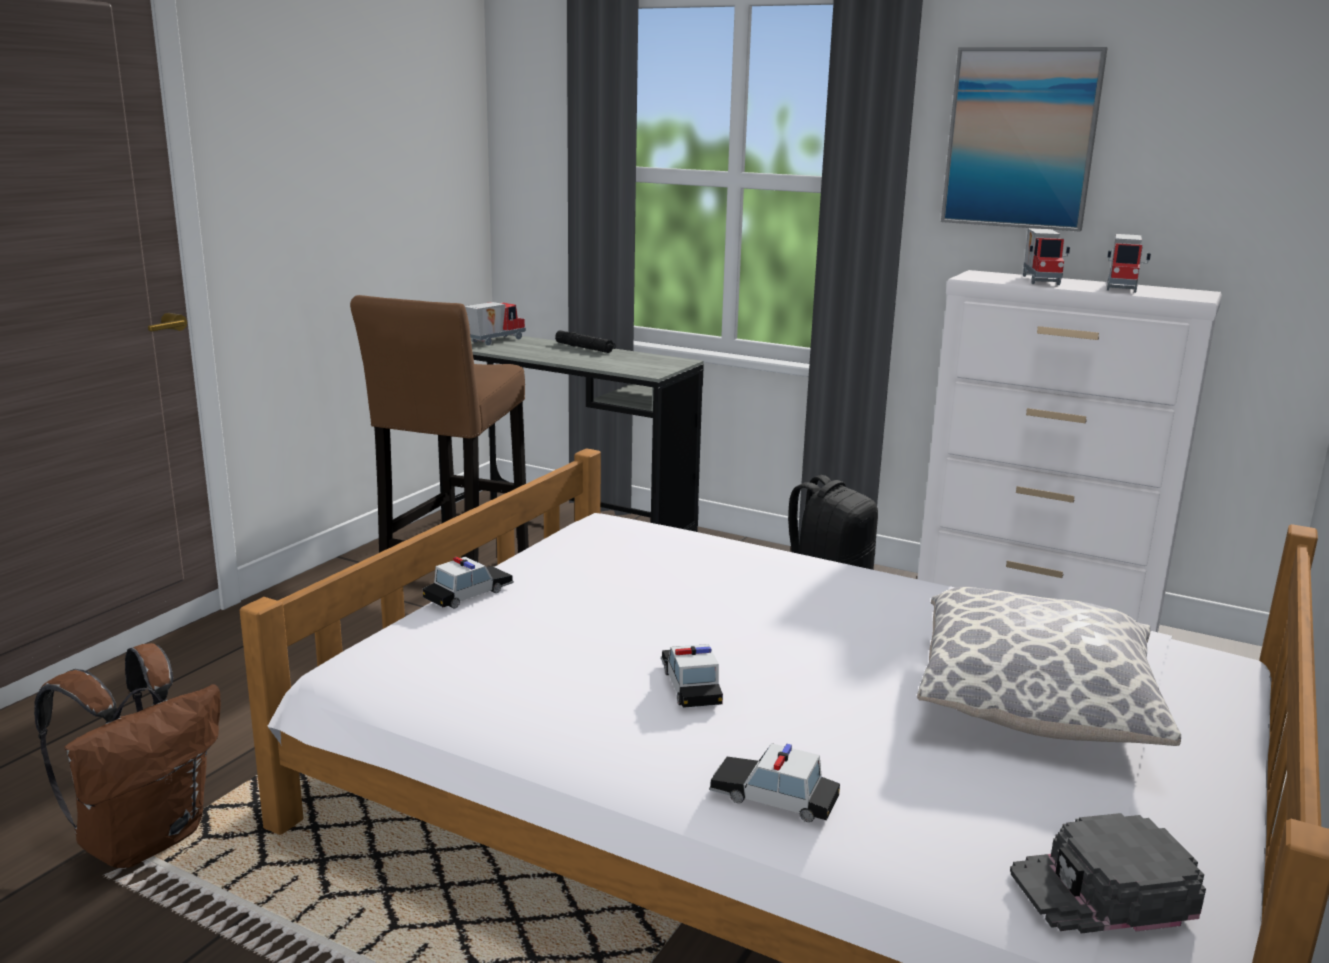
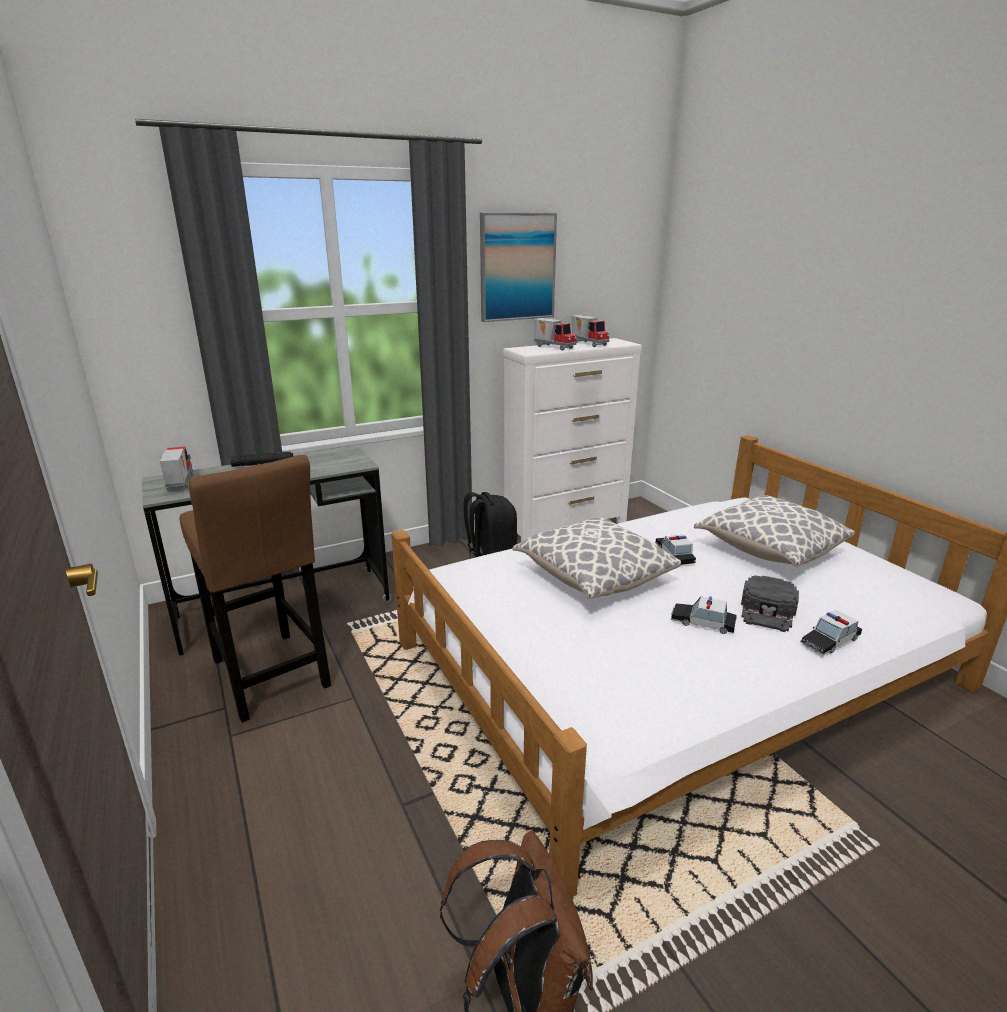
camera: 55 degrees left, 5 degrees up
(469, 594) = (516, 657): toy car -> toy car (674, 554)
(713, 593) = (593, 577): none -> pillow
(1103, 890) = (920, 597): black cap -> black cap (768, 610)

